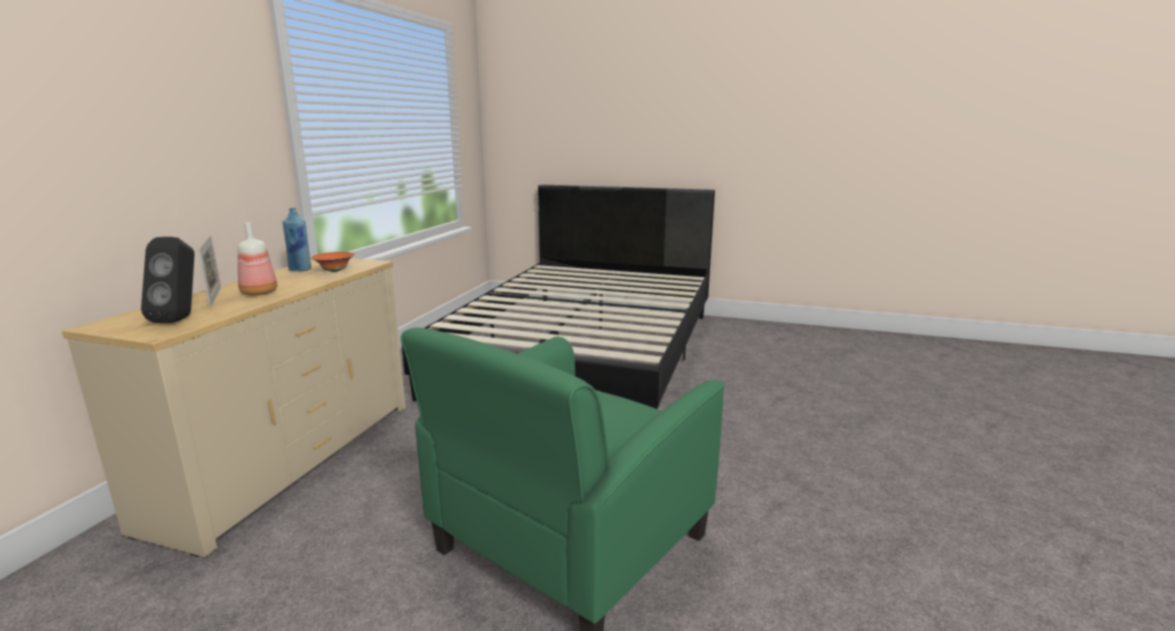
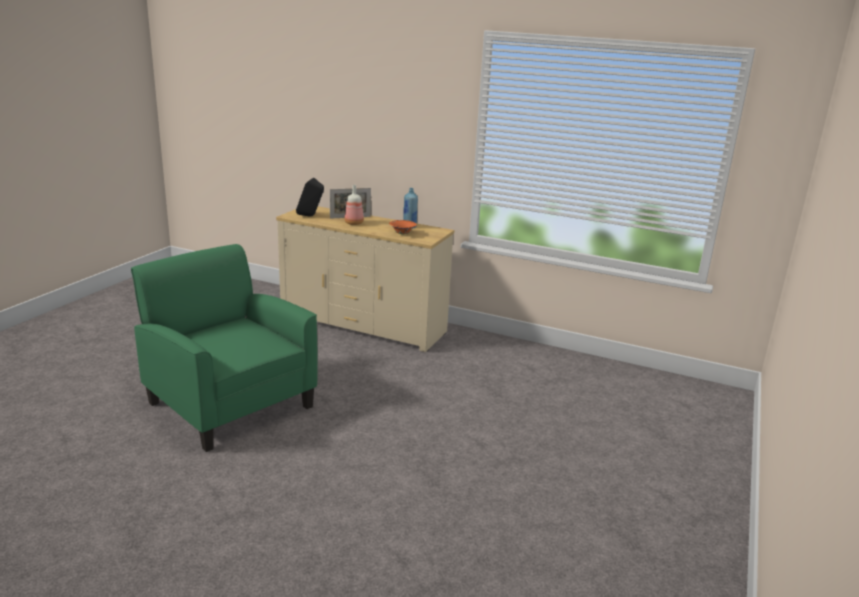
camera: 95 degrees right, 5 degrees up
(584, 351) = (554, 440): black bed -> none

